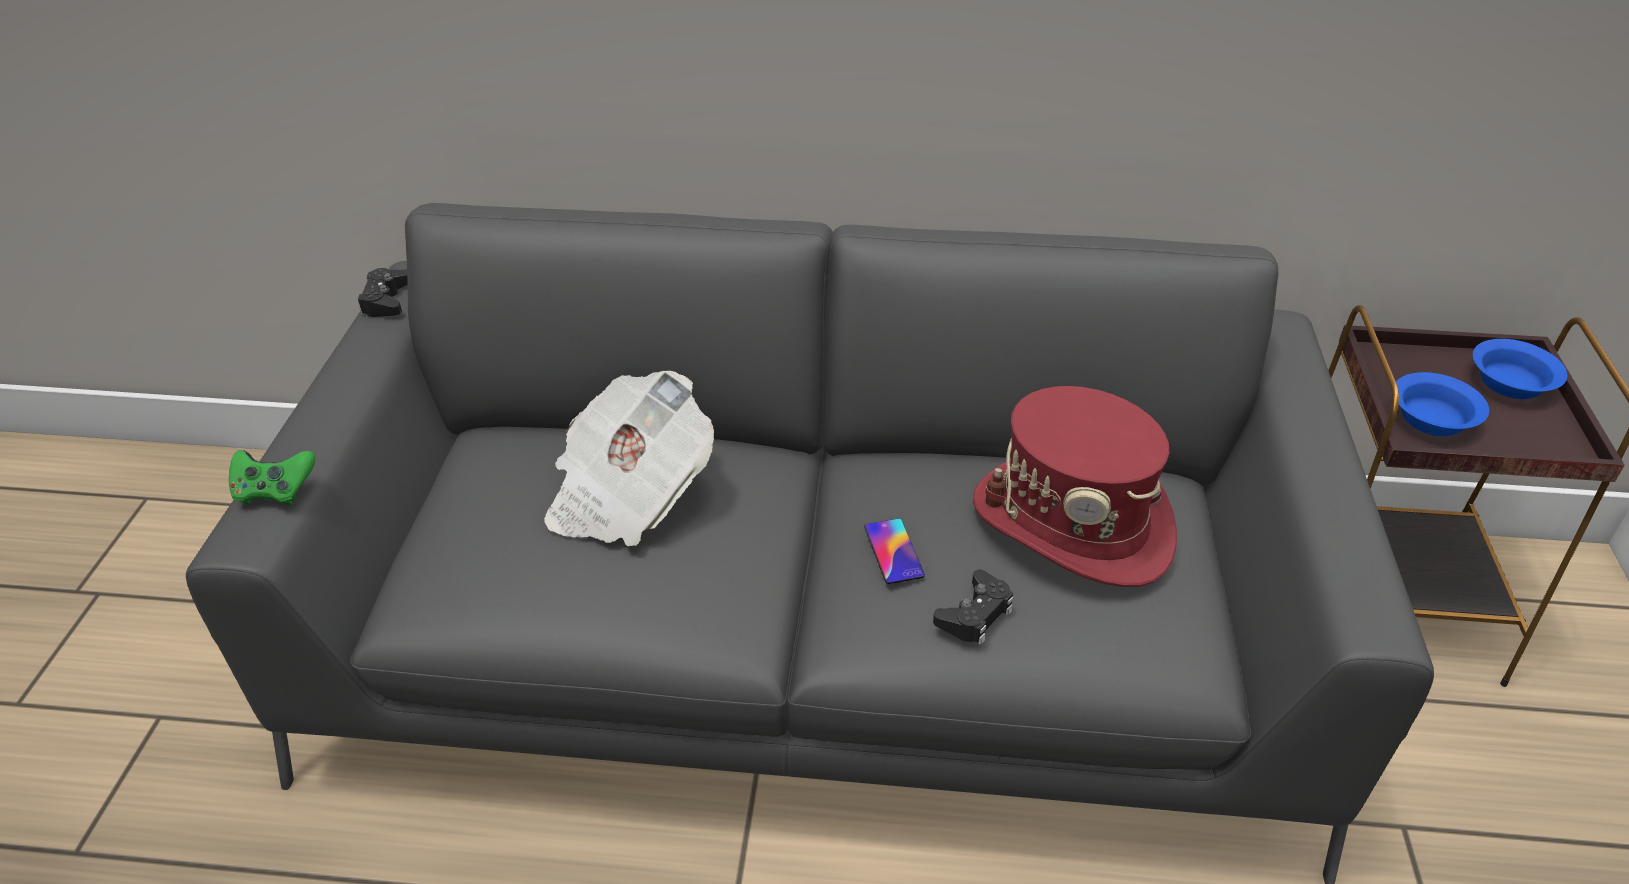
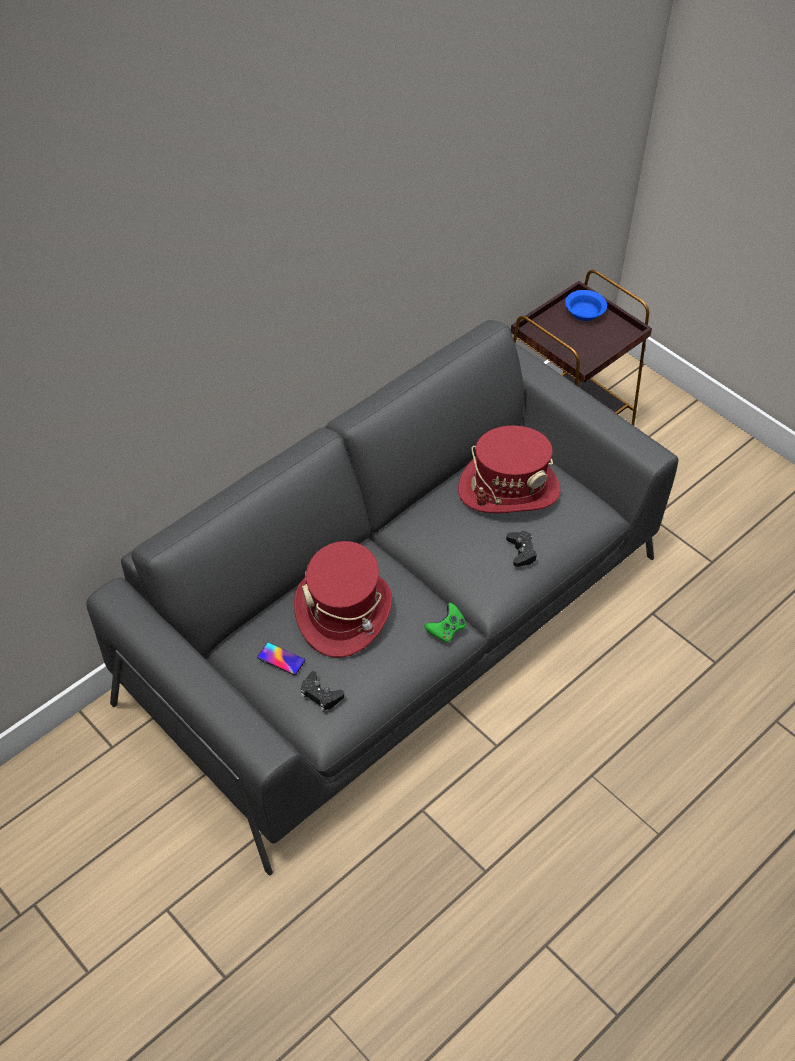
camera: 50 degrees left, 10 degrees up
(274, 491) = (246, 725): green game controller -> green game controller (446, 630)
(387, 300) = (128, 616): black game controller -> black game controller (320, 695)
(628, 494) = (343, 612): newspaper -> red hat
(893, 551) = (465, 551): phone -> phone (281, 659)
(1434, 419) = (578, 349): blue bowl -> none

